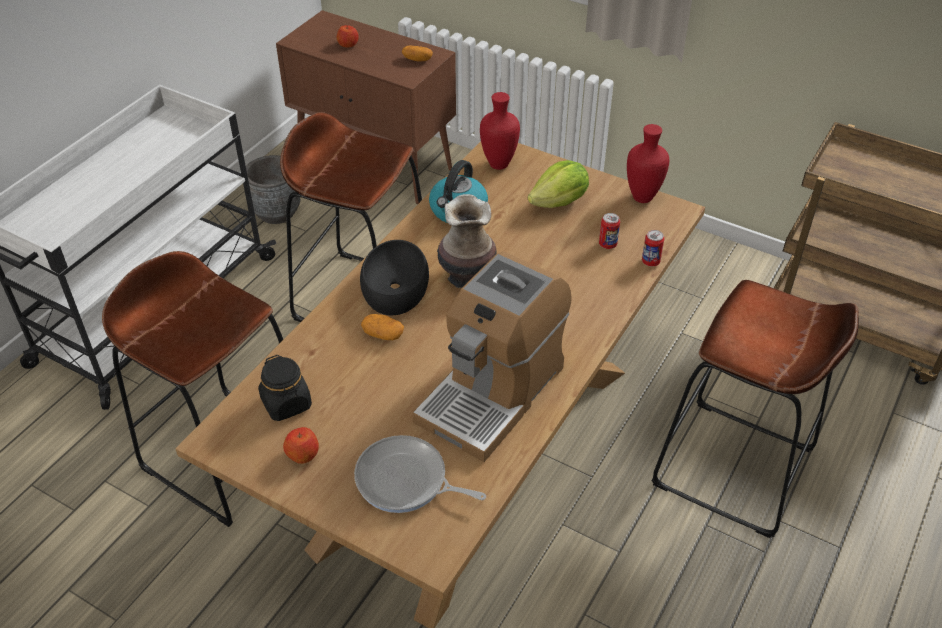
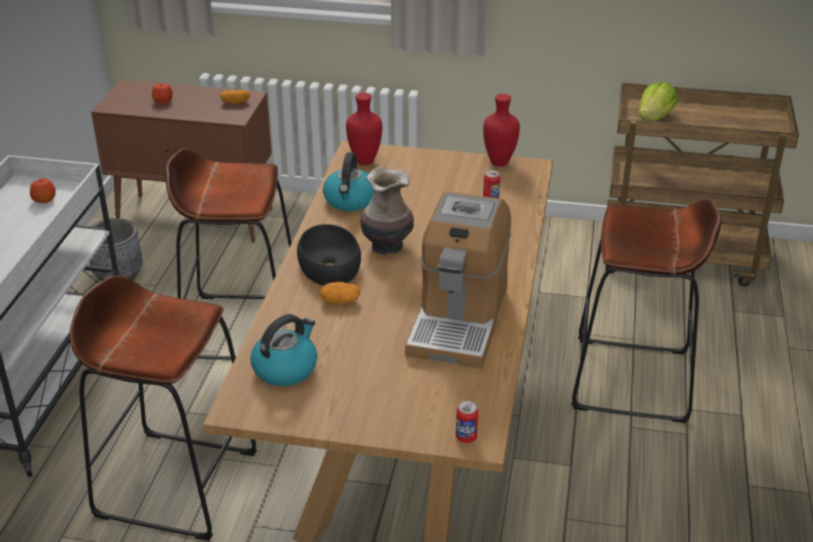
camera: 20 degrees left, 10 degrees down
(286, 403) = (285, 368): black jar -> kettle
(302, 454) = (323, 400): apple -> apple (44, 200)
(406, 481) = (425, 397): frying pan -> none
(559, 202) = (433, 178): lettuce -> lettuce (655, 118)
(650, 261) = (532, 205): can -> can (466, 437)

